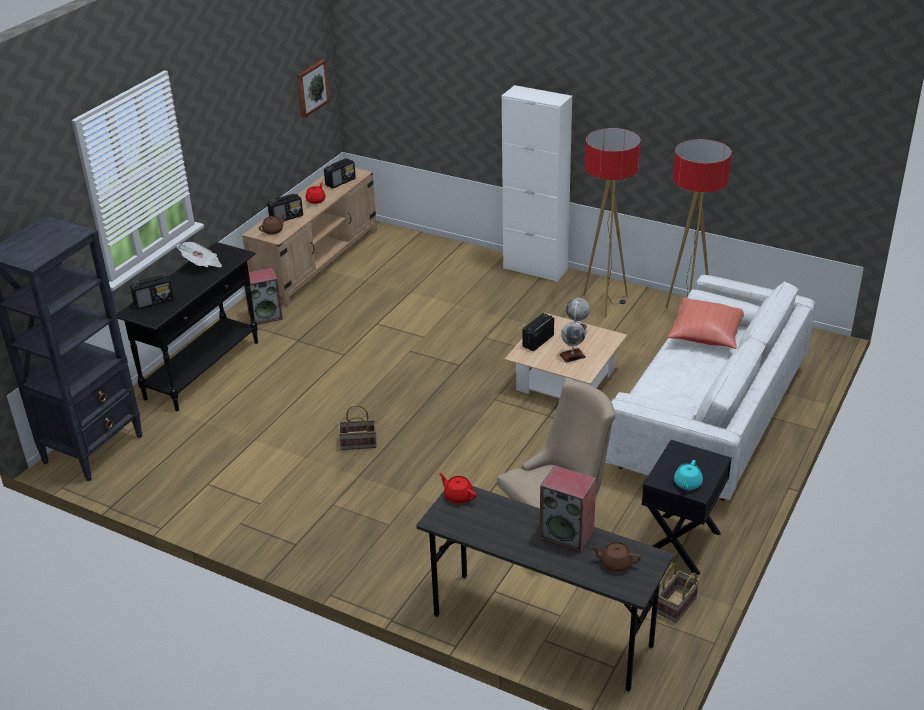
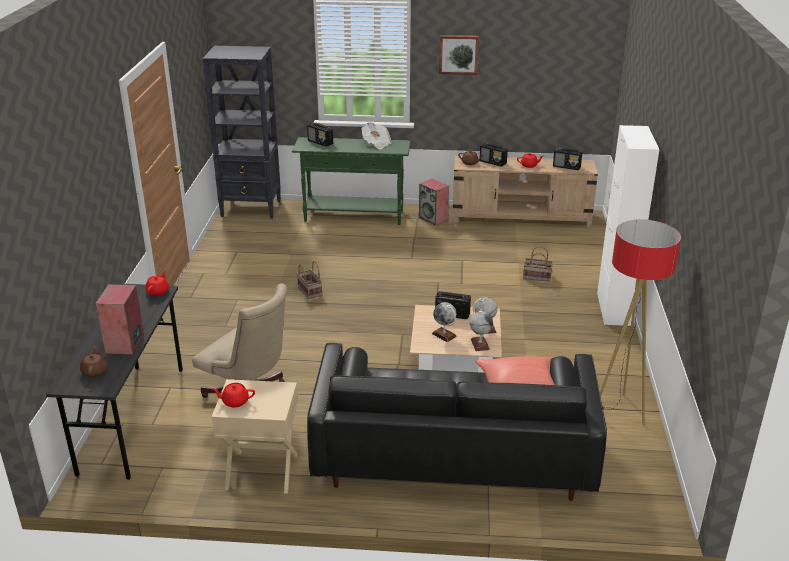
camera: 65 degrees right, 5 degrees down
(203, 370) = (354, 216): black console table -> green console table
(311, 88) = (581, 82): picture -> picture (458, 54)
(600, 340) = (480, 344): none -> globe
(605, 303) = (596, 358): floor lamp -> none
(676, 606) = (180, 484): basket -> basket (536, 277)
(681, 544) = (261, 472): black side table -> beige side table
(687, 484) = (235, 401): turquoise teapot -> red teapot
(708, 420) = (453, 455): white sofa -> black sofa

